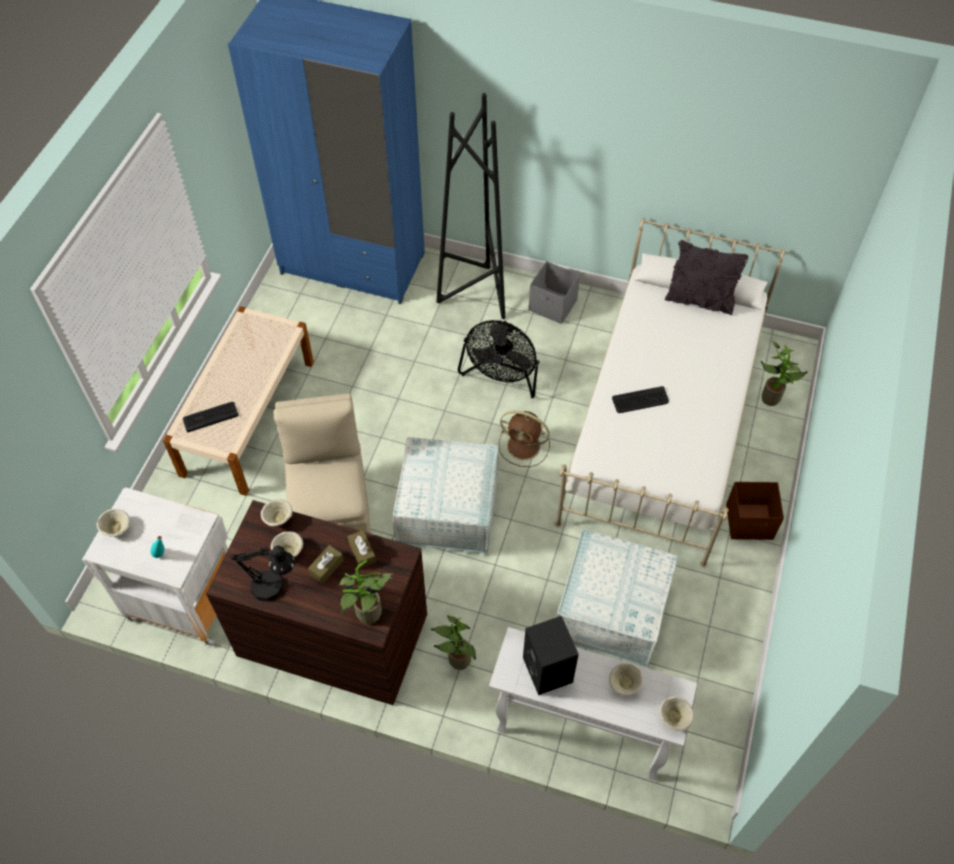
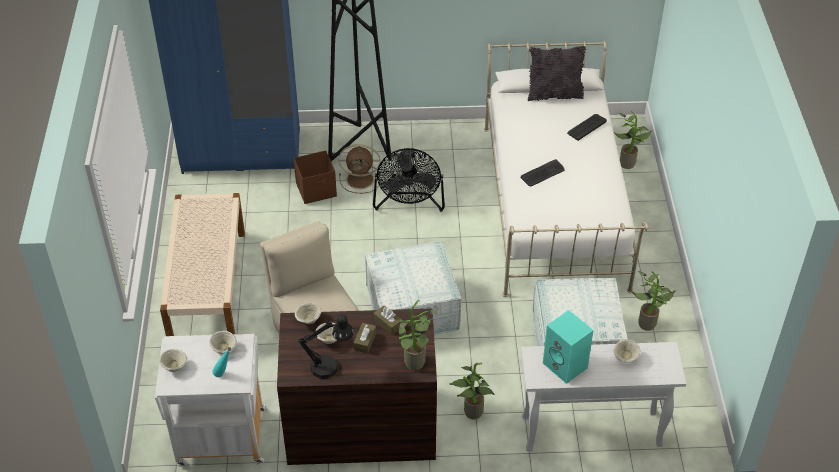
camera: 20 degrees left, 10 degrees down
(210, 416) = (193, 281): keyboard -> keyboard (586, 127)
(525, 446) = (452, 247): brown fan -> brown fan (361, 179)
(549, 671) = (566, 366): black speaker -> turquoise speaker
(553, 306) = (426, 141): grey storage box -> none
(674, 718) = (671, 368): beige bowl -> beige bowl (224, 349)
(708, 612) = (648, 322): none -> potted plant
(750, 522) = (651, 253): brown storage box -> brown storage box (317, 190)

